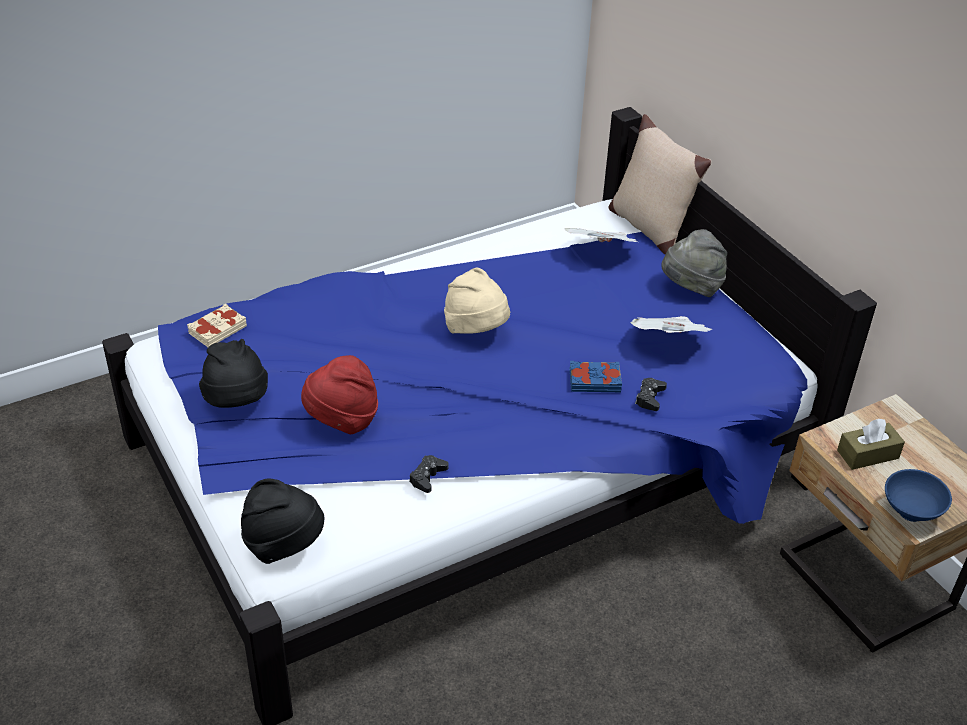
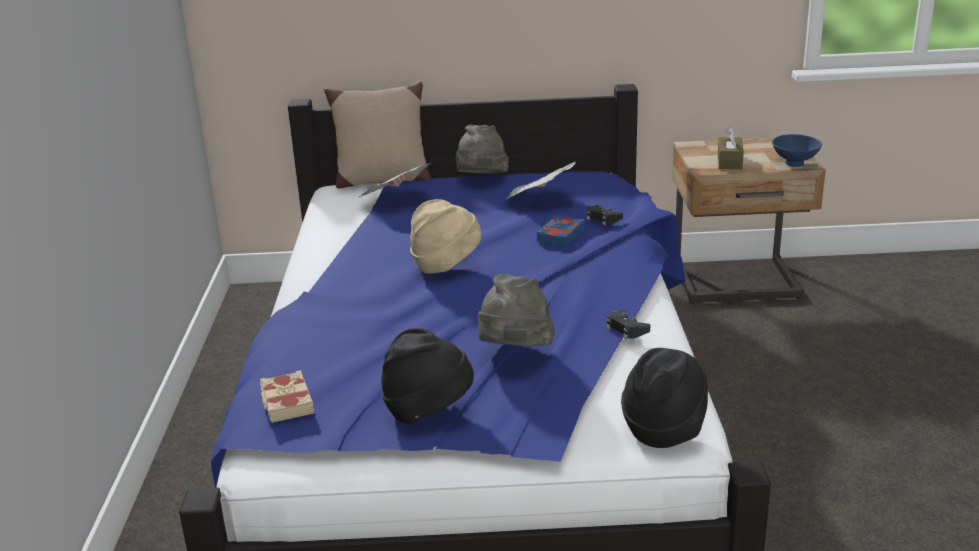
camera: 60 degrees left, 15 degrees down
(342, 420) = (514, 353): red hat -> grey hat

